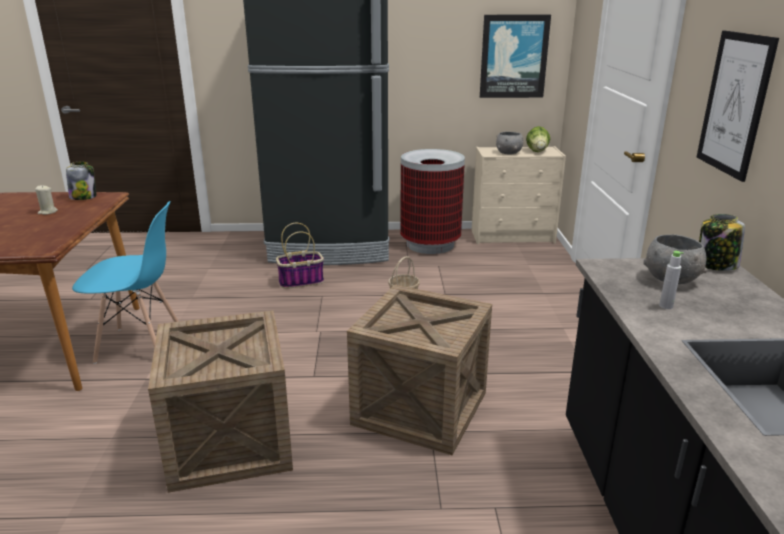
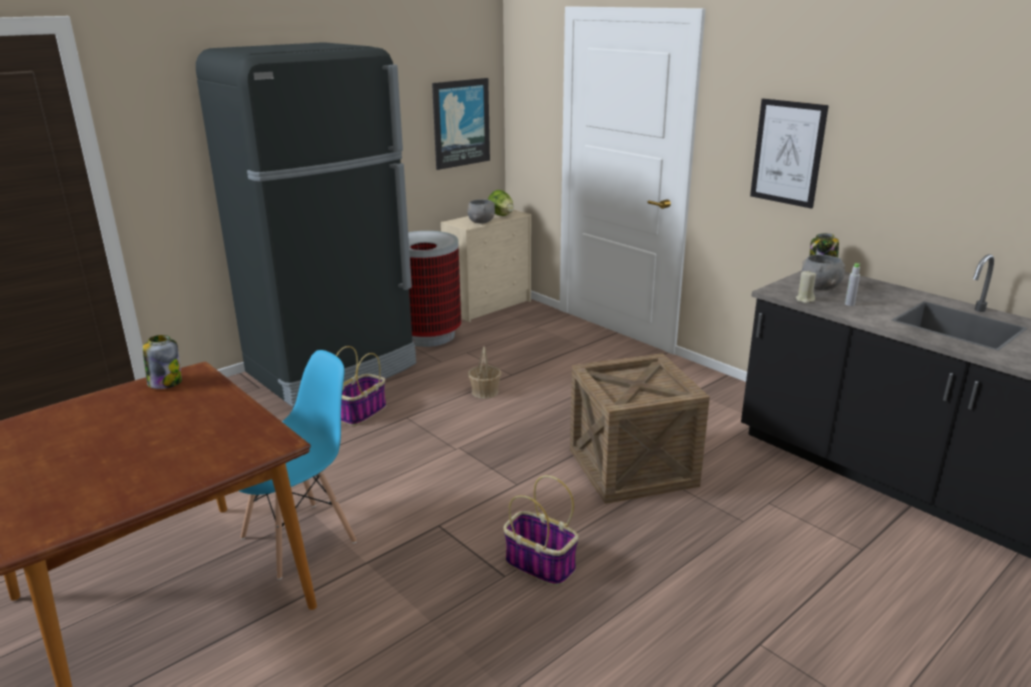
camera: 40 degrees left, 0 degrees up
(47, 212) = (167, 411): beige candle -> beige candle (805, 299)
(230, 442) = (538, 564): crate -> basket

